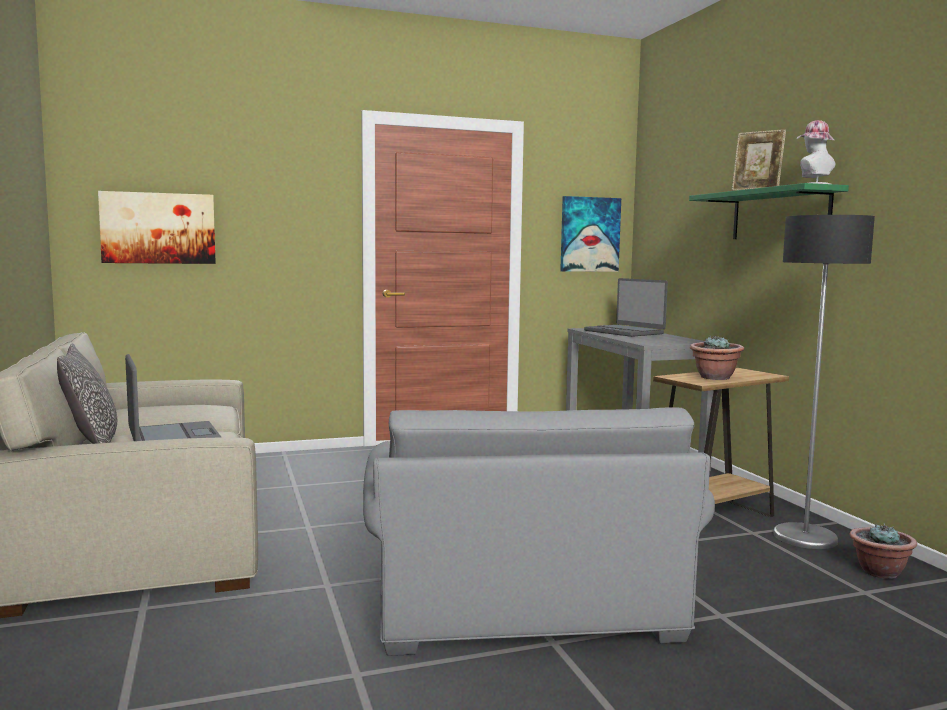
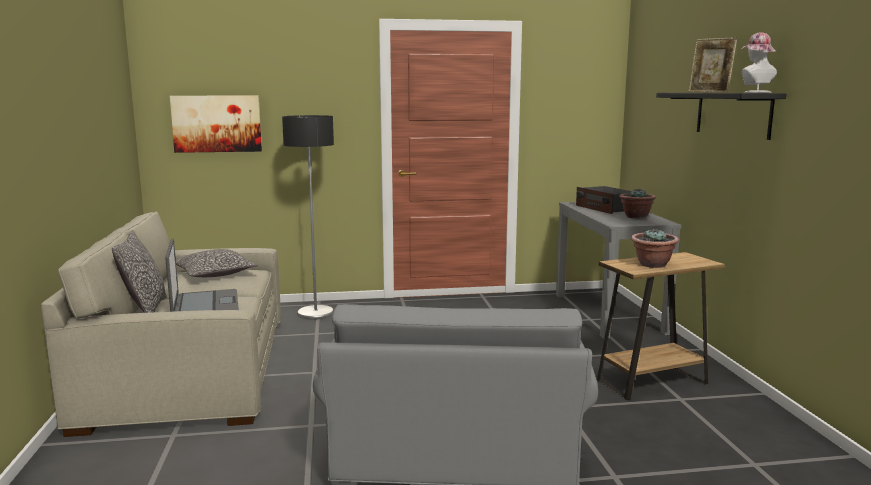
camera: 10 degrees right, 5 degrees up
(168, 409) = (214, 274): none -> pillow
(589, 234) = (582, 118): picture -> none
(624, 332) = (606, 208): laptop -> radio
(779, 215) = (732, 114): green shelf -> black shelf
(804, 537) = (726, 406): floor lamp -> floor lamp (315, 313)
(879, 572) = (778, 445): potted plant -> potted plant (635, 217)

